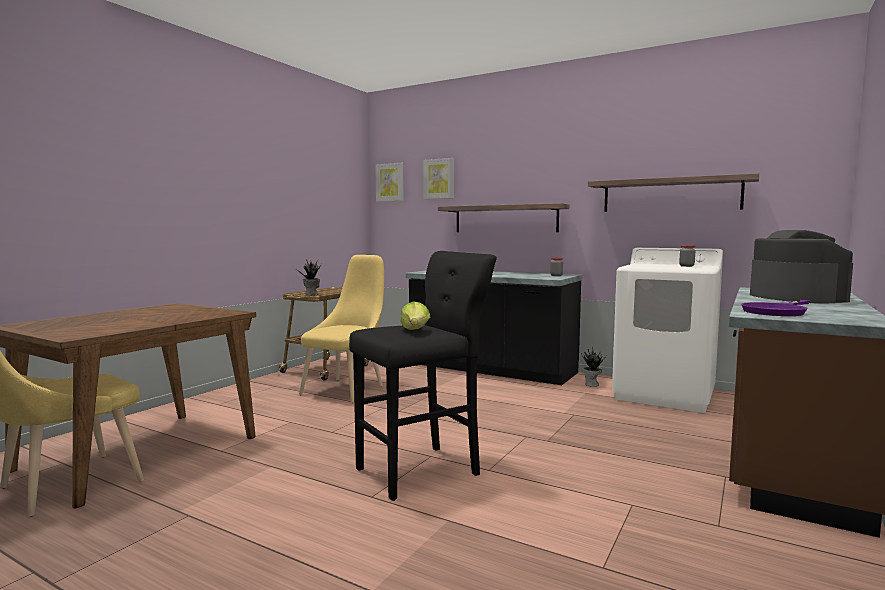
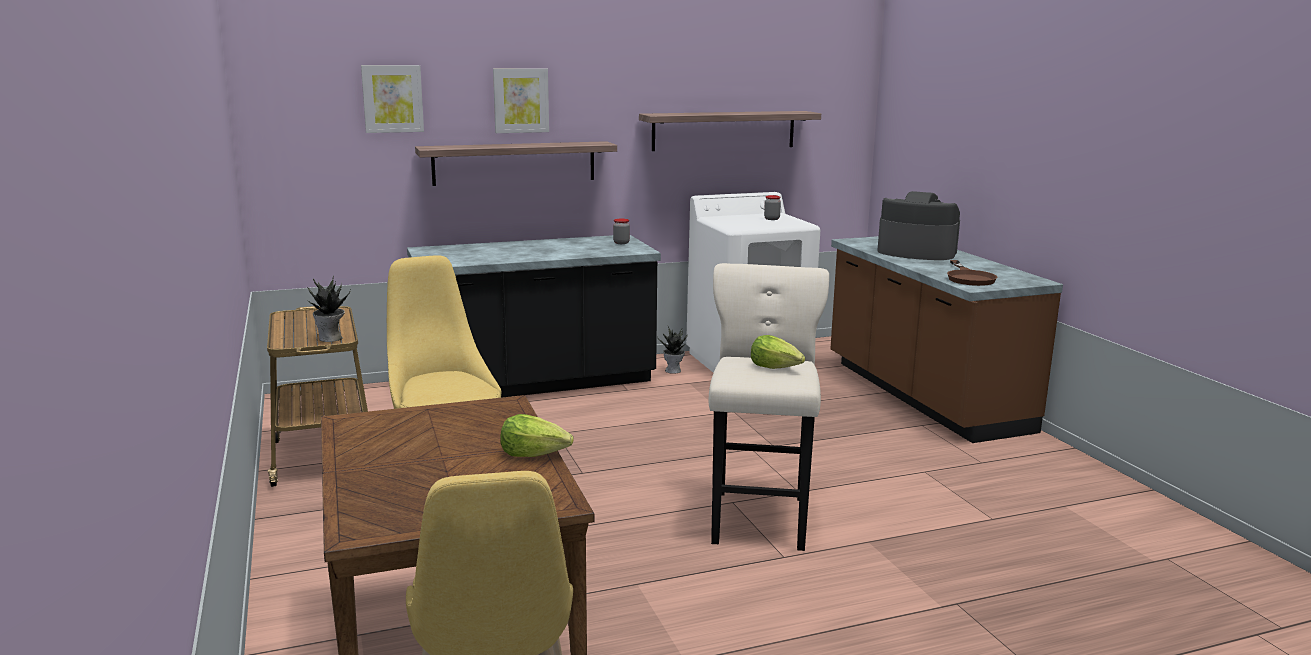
camera: 50 degrees left, 10 degrees up
(153, 324) = (534, 454): none -> lettuce
(390, 182) = (285, 101): picture -> picture (521, 100)
(423, 470) = (760, 517): black stool -> beige stool
(778, 311) = (969, 277): purple frying pan -> brown frying pan

